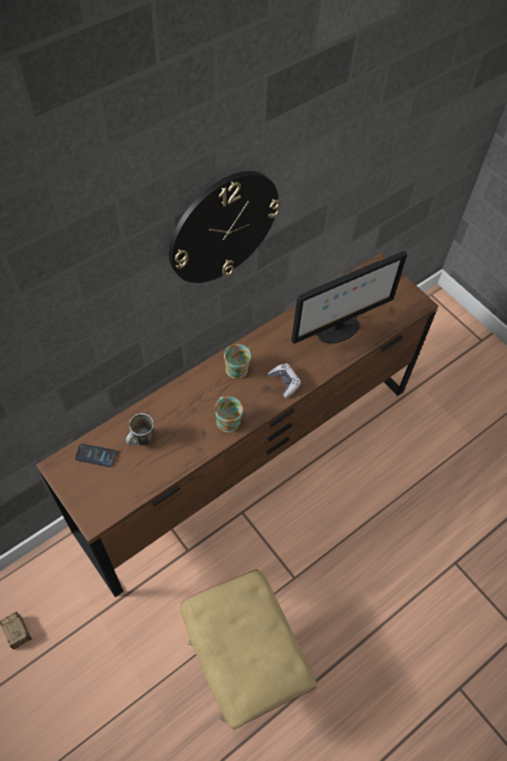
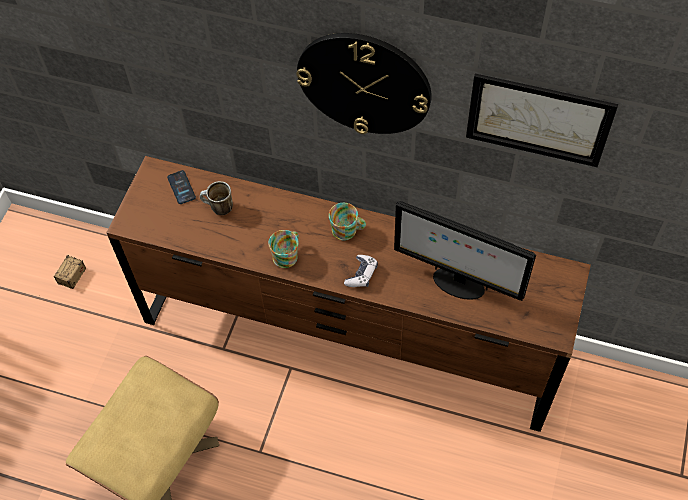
camera: 60 degrees right, 0 degrees up
(348, 157) = (538, 120): none -> picture

